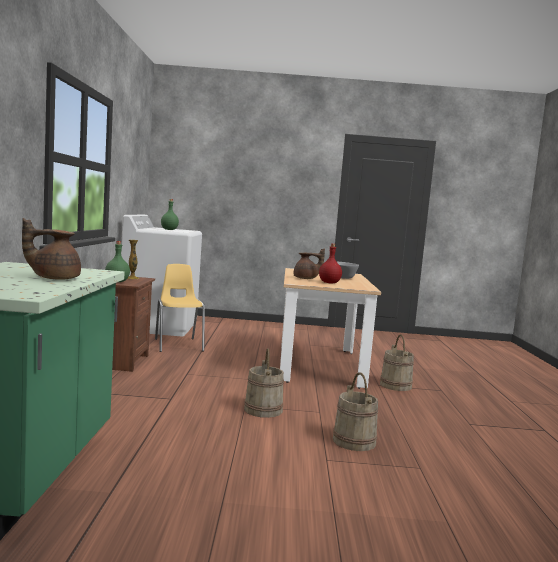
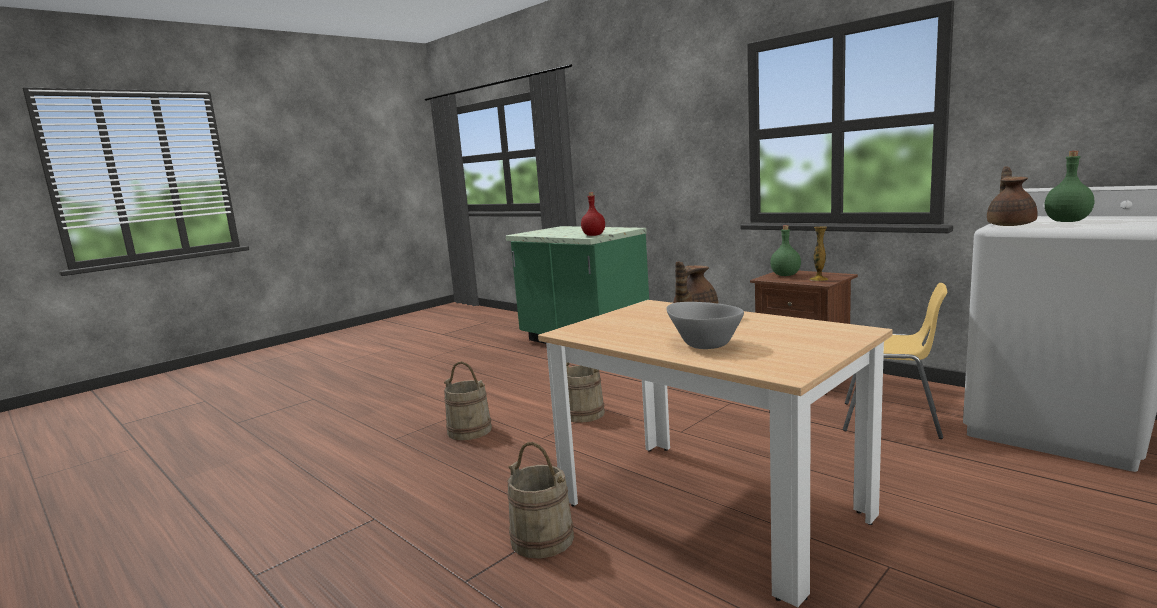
camera: 135 degrees right, 5 degrees up
(54, 278) = (565, 233): brown teapot -> brown teapot (1010, 225)
(329, 283) = (641, 321): red bottle -> red bottle (594, 235)

